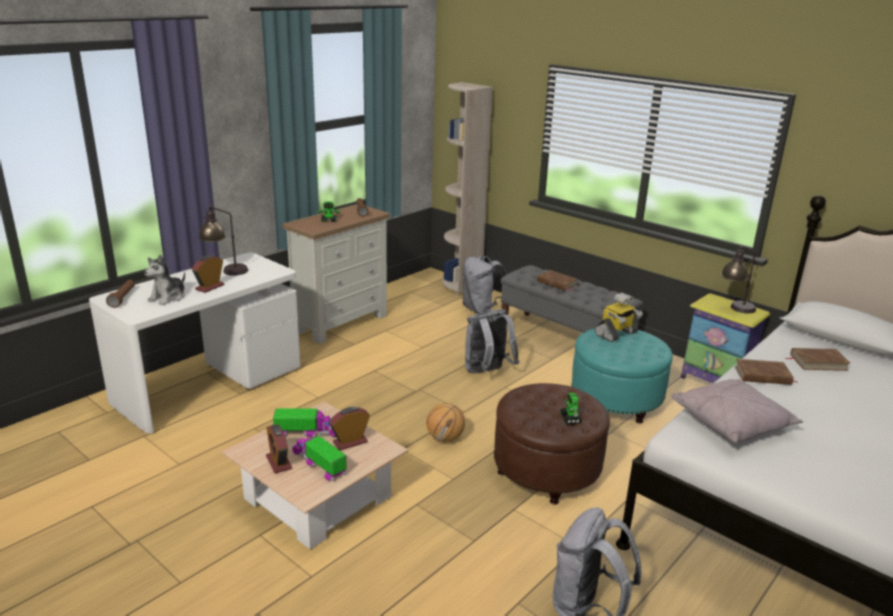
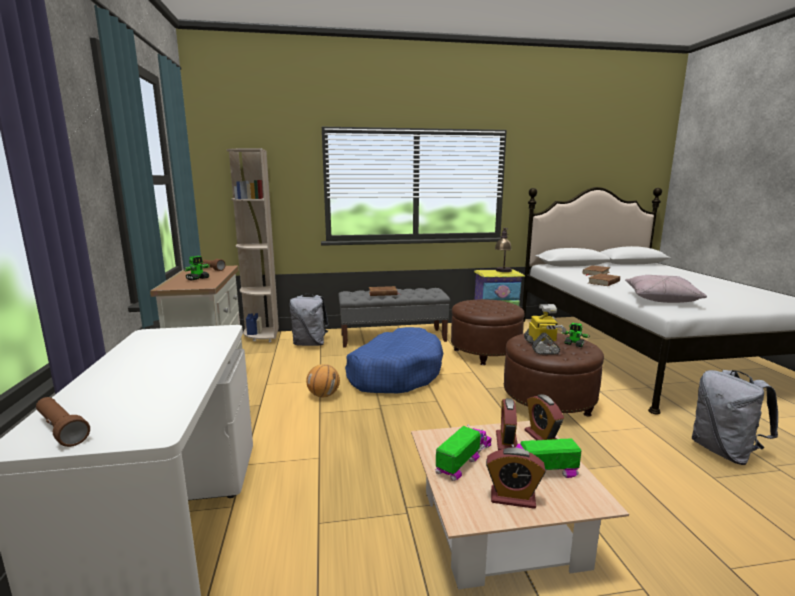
camera: 50 degrees left, 10 degrees down
(168, 297) = (146, 396): plush toy -> none
(210, 287) = (178, 367): alarm clock -> alarm clock (542, 437)
(225, 271) = (156, 350): table lamp -> none
(445, 438) = (465, 422): basketball -> basketball (324, 395)
(487, 372) = (395, 373): grey backpack -> blue dog bed
(615, 401) = (485, 353): turquoise ottoman -> brown ottoman
(616, 334) = (472, 304): toy robot -> toy robot (542, 347)

